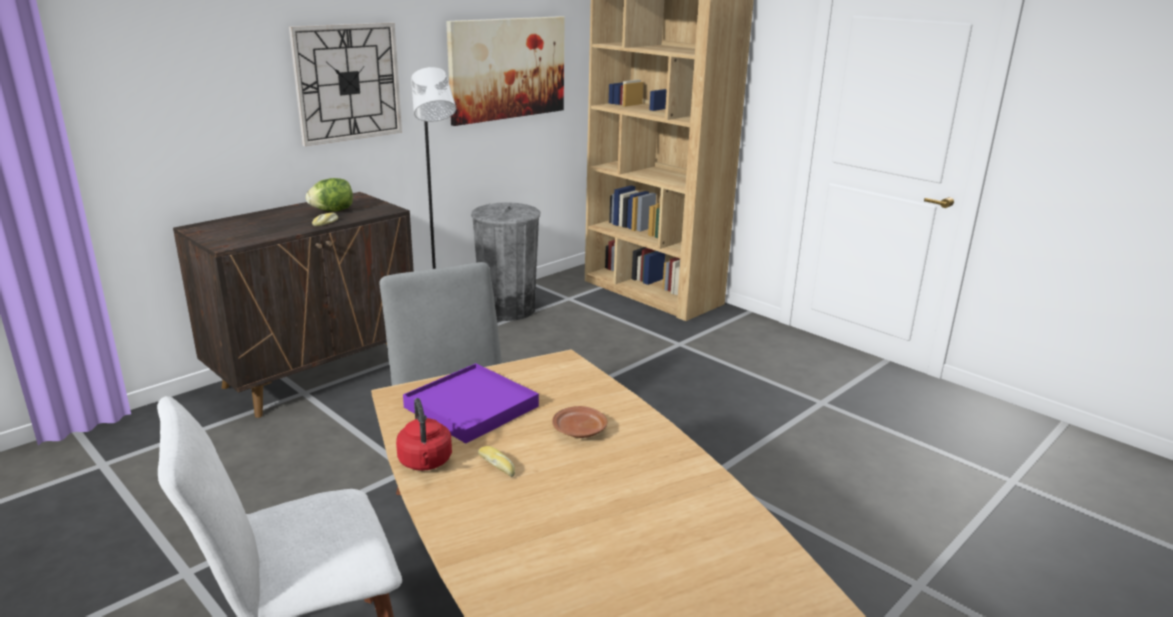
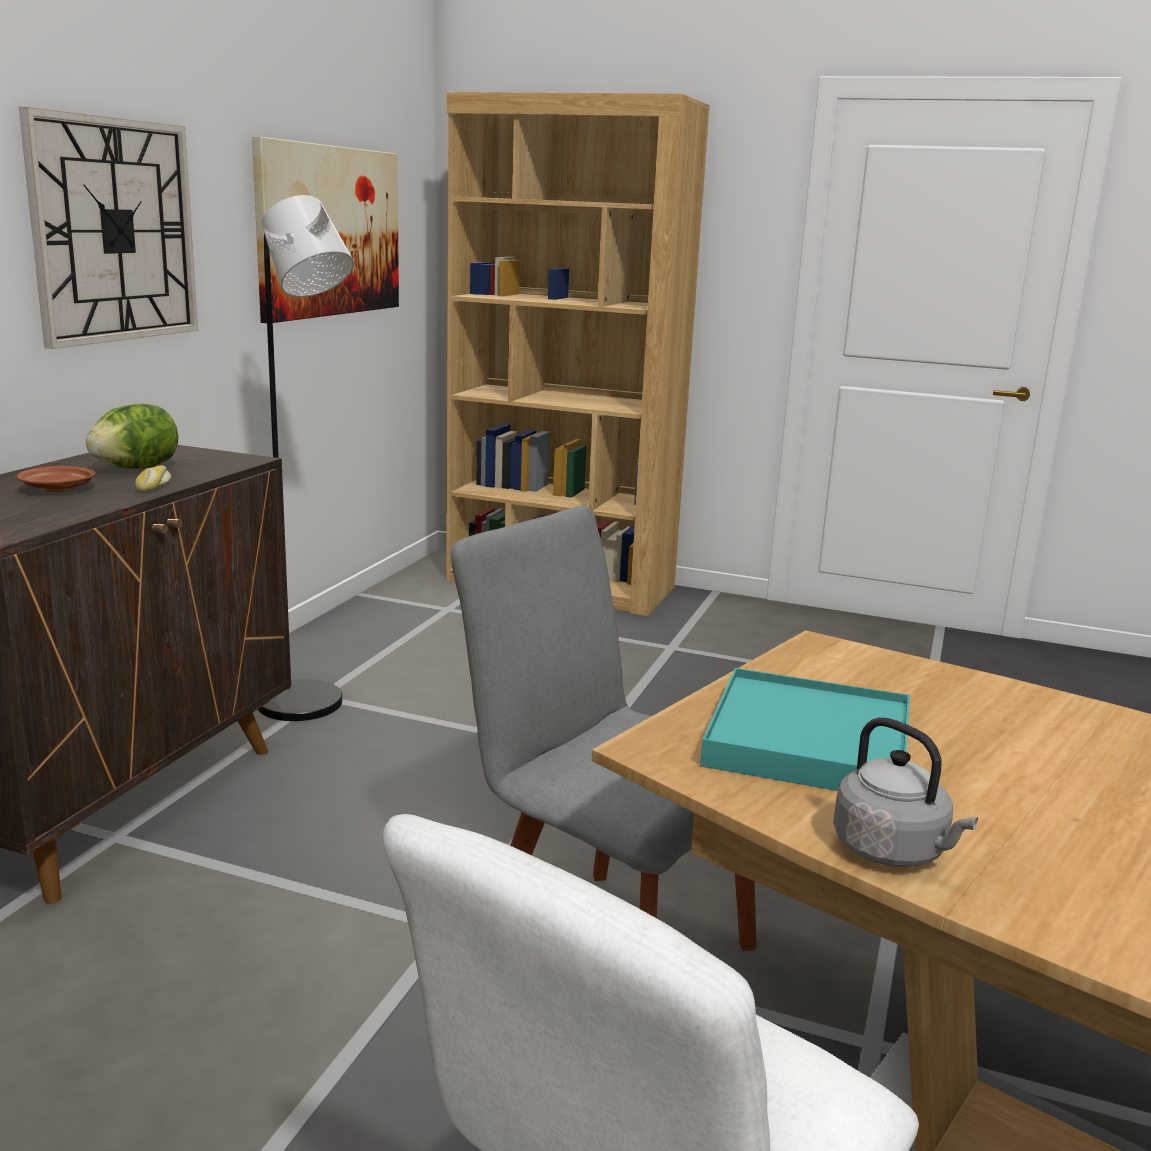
camera: 25 degrees left, 5 degrees down
(425, 463) = (894, 851): red kettle -> grey kettle
(471, 406) = (808, 741): purple tray -> turquoise tray
(498, 466) = (1010, 826): bread -> none
(507, 309) = (366, 637): grey trash can -> none
(579, 431) = (1026, 743): brown plate -> brown plate (58, 489)

